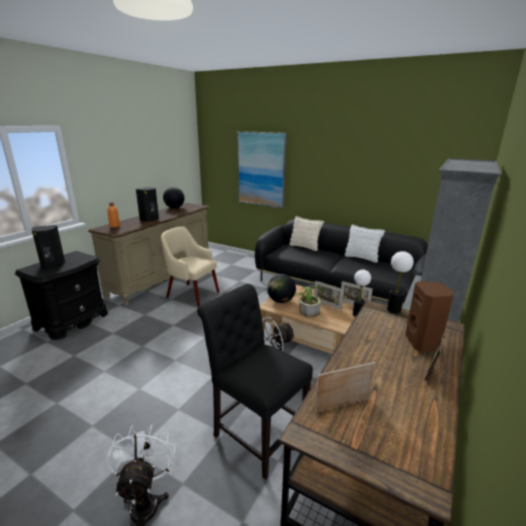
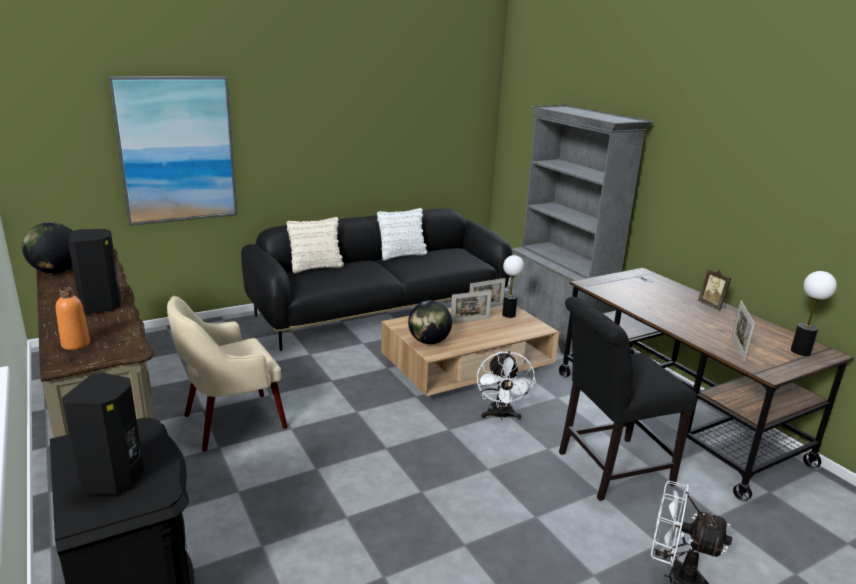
camera: 60 degrees left, 0 degrees up
(308, 310) = (471, 335): potted plant -> none
(393, 309) = (600, 279): table lamp -> table lamp (800, 351)
(423, 343) = (664, 291): brown speaker -> none

